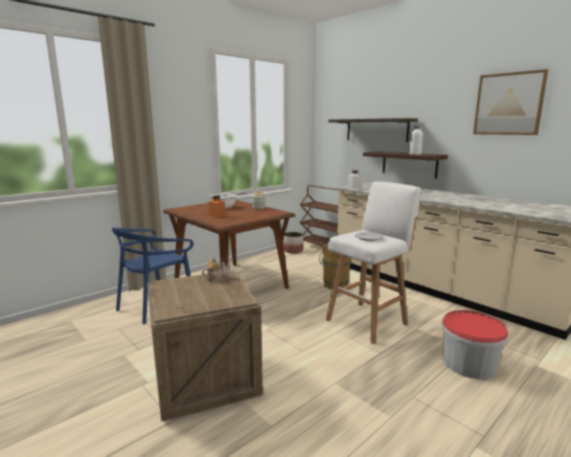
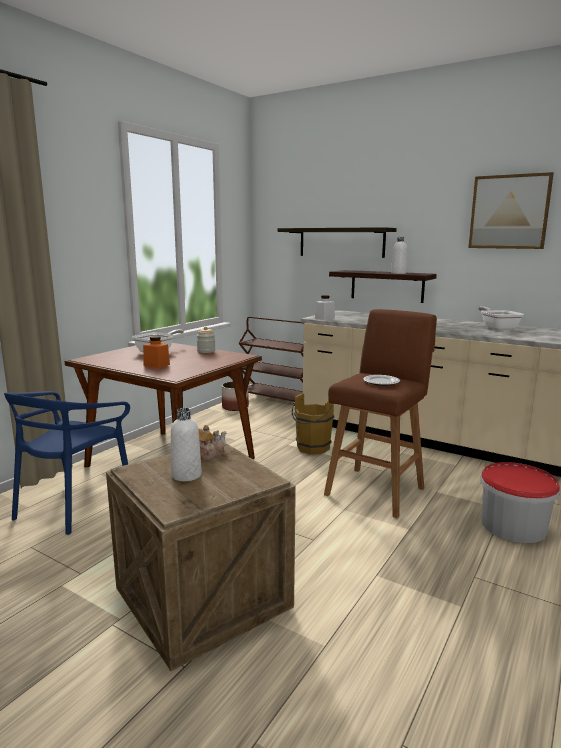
camera: 15 degrees left, 0 degrees up
(192, 290) = (186, 475): none -> white bottle
(368, 321) = (376, 490): white stool -> brown stool
(490, 201) = (498, 328): none -> frying pan

